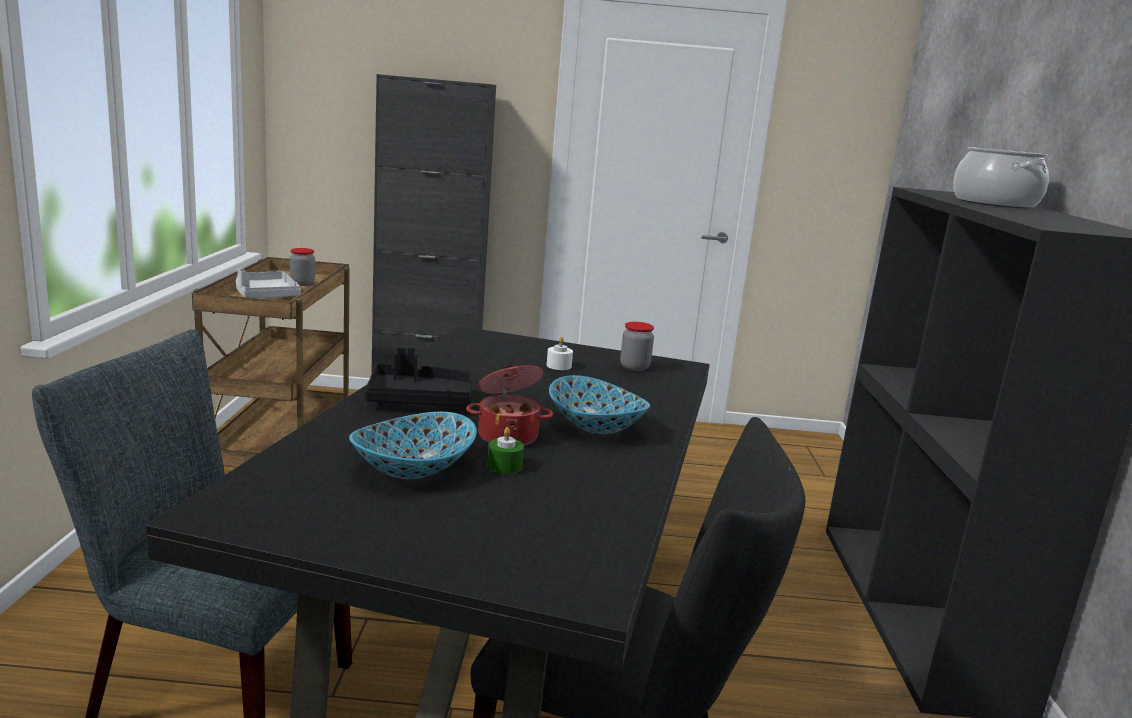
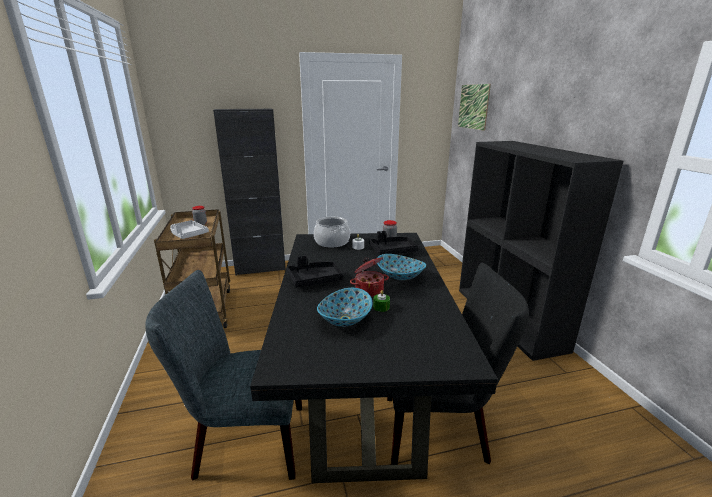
camera: 15 degrees left, 5 degrees up
(623, 384) = (392, 251): none -> black tray
(933, 119) = (473, 106): none -> picture
(995, 203) = (527, 147): cooking pot -> cooking pot (332, 242)

